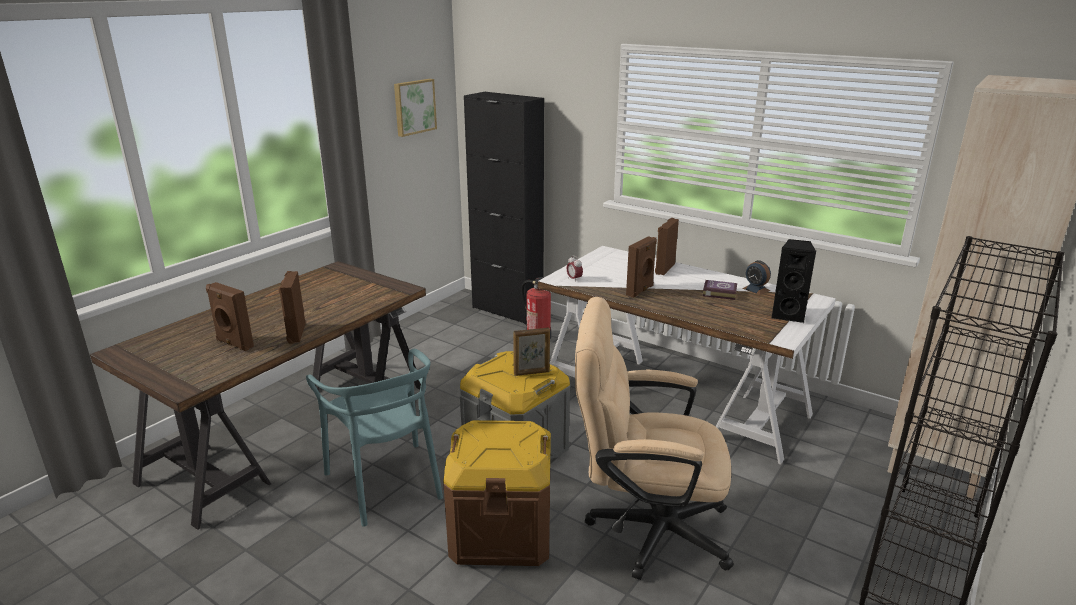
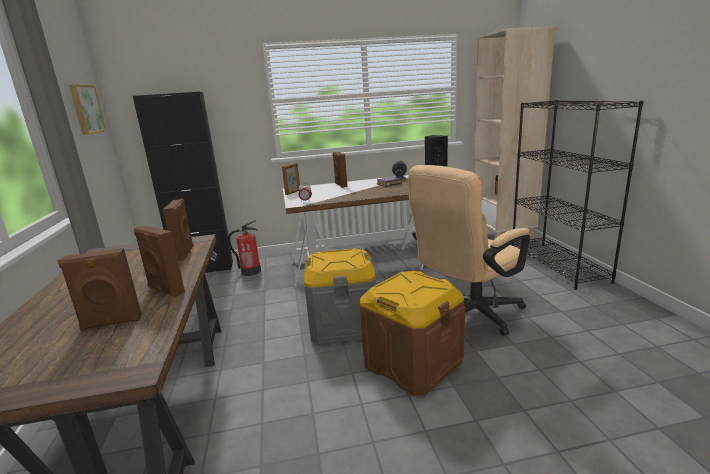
camera: 45 degrees left, 5 degrees down
(386, 483) = (295, 392): turquoise chair -> none
(531, 373) = (350, 255): picture frame -> picture frame (293, 192)
(640, 291) = (353, 194): brown speaker -> brown speaker (185, 253)

